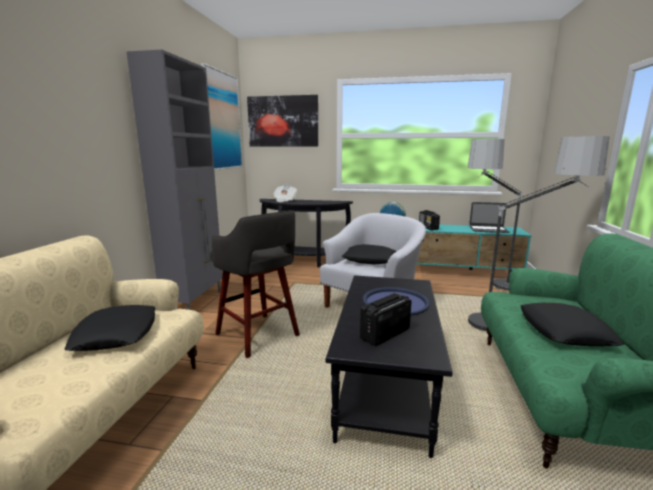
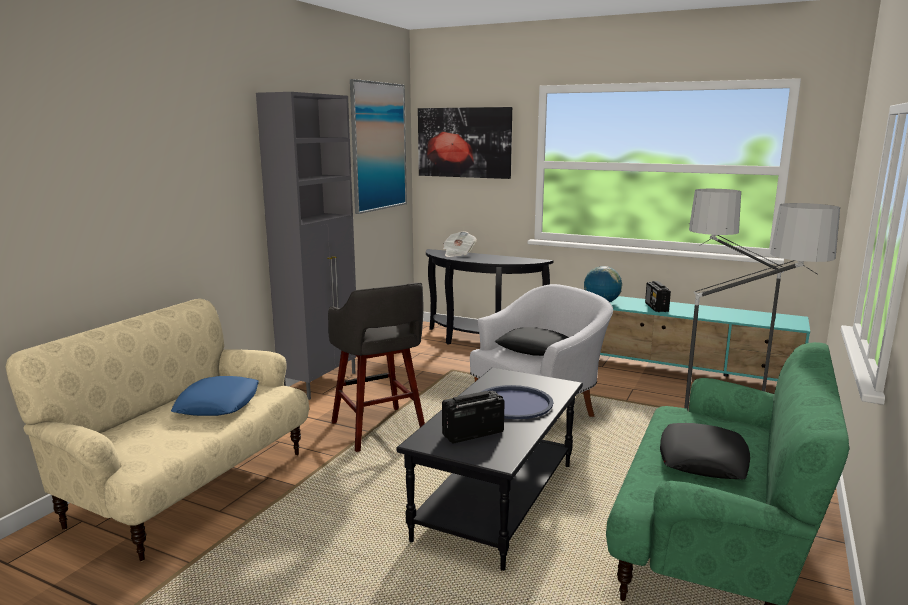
camera: 15 degrees right, 0 degrees up
(116, 334) = (218, 404): black pillow -> blue pillow
(488, 229) = (750, 317): laptop -> none

